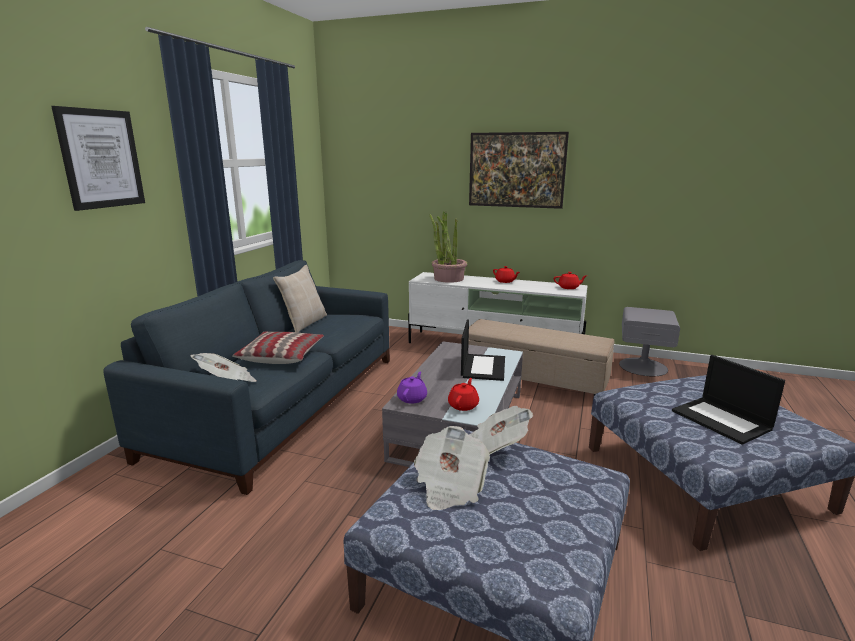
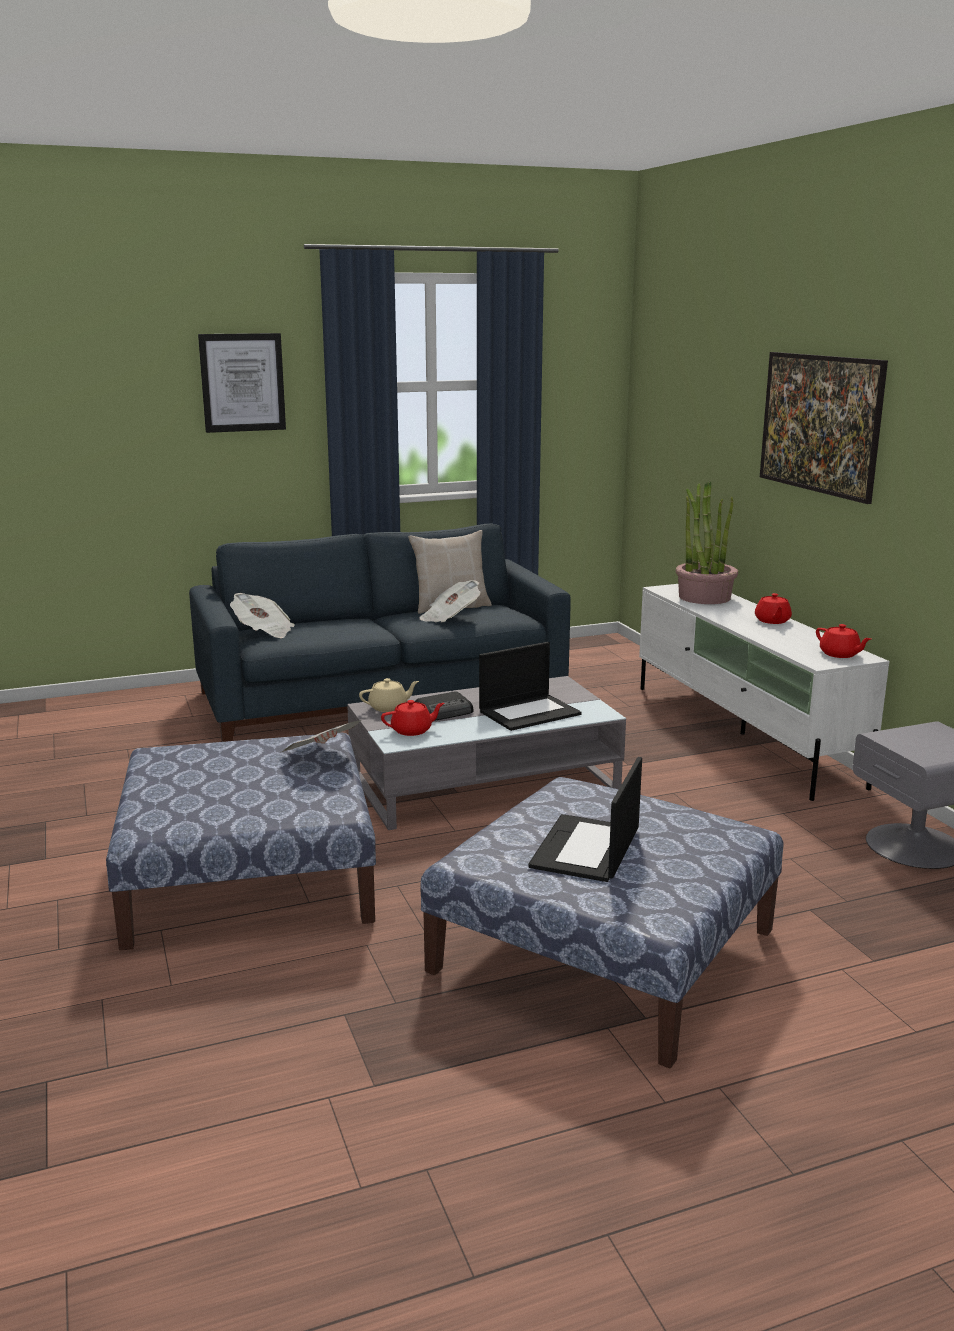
camera: 50 degrees right, 0 degrees up
(281, 355) = (350, 627): pillow -> none
(412, 398) = (389, 707): purple teapot -> beige teapot
(447, 386) = (444, 712): none -> radio
(450, 486) = (229, 758): newspaper -> newspaper (450, 617)
(533, 379) = (688, 785): beige ottoman -> none

